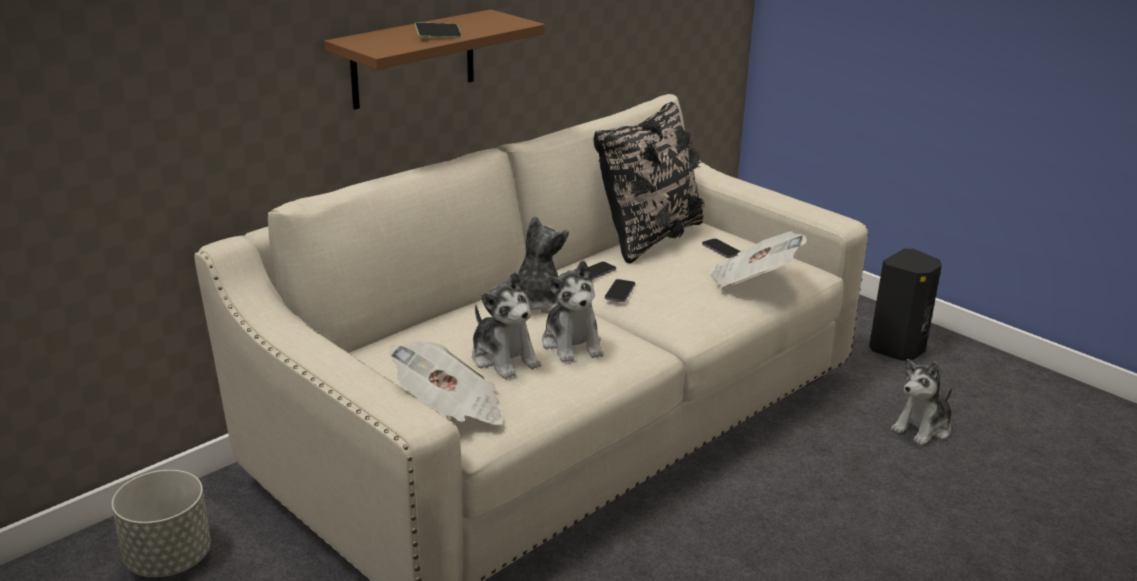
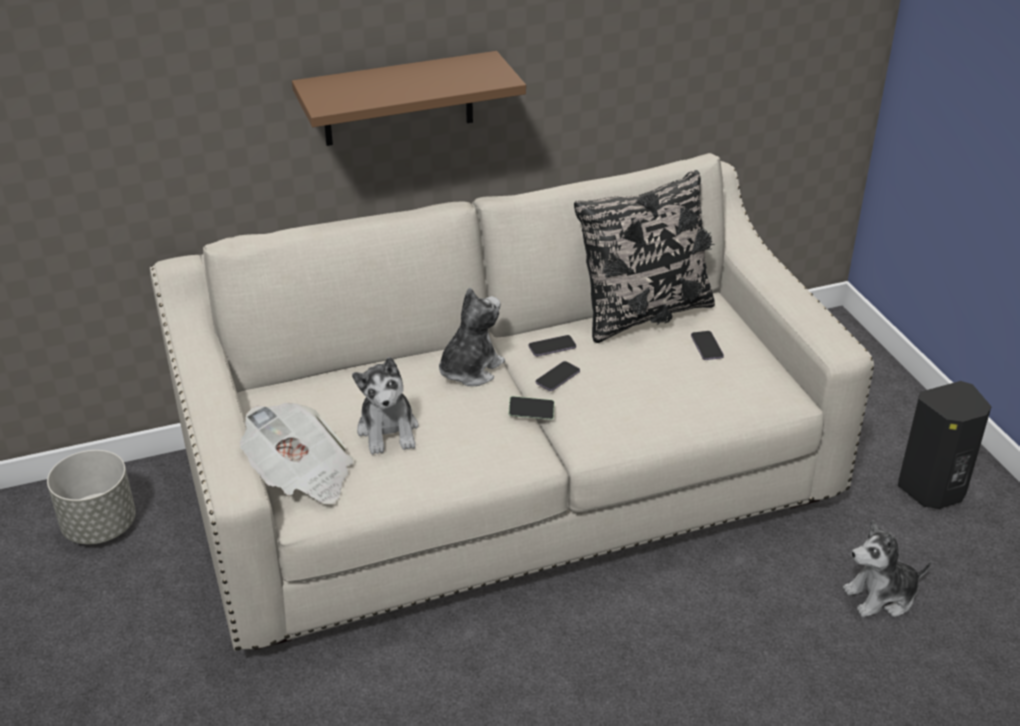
camera: 25 degrees right, 10 degrees up
(438, 37) = (399, 91): phone -> phone (531, 413)
(572, 344) = (464, 429): plush toy -> none
(752, 281) = (704, 397): newspaper -> none

